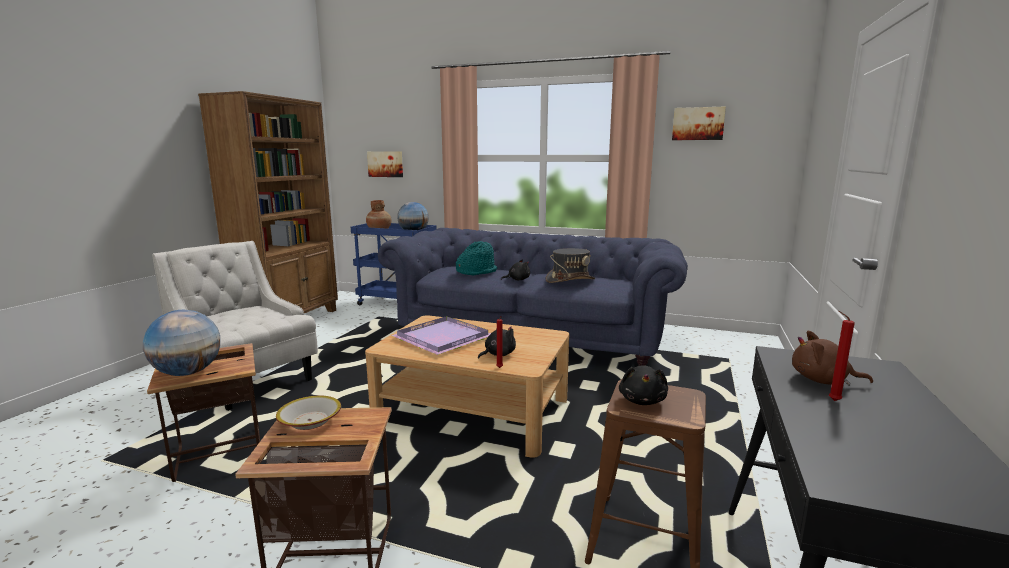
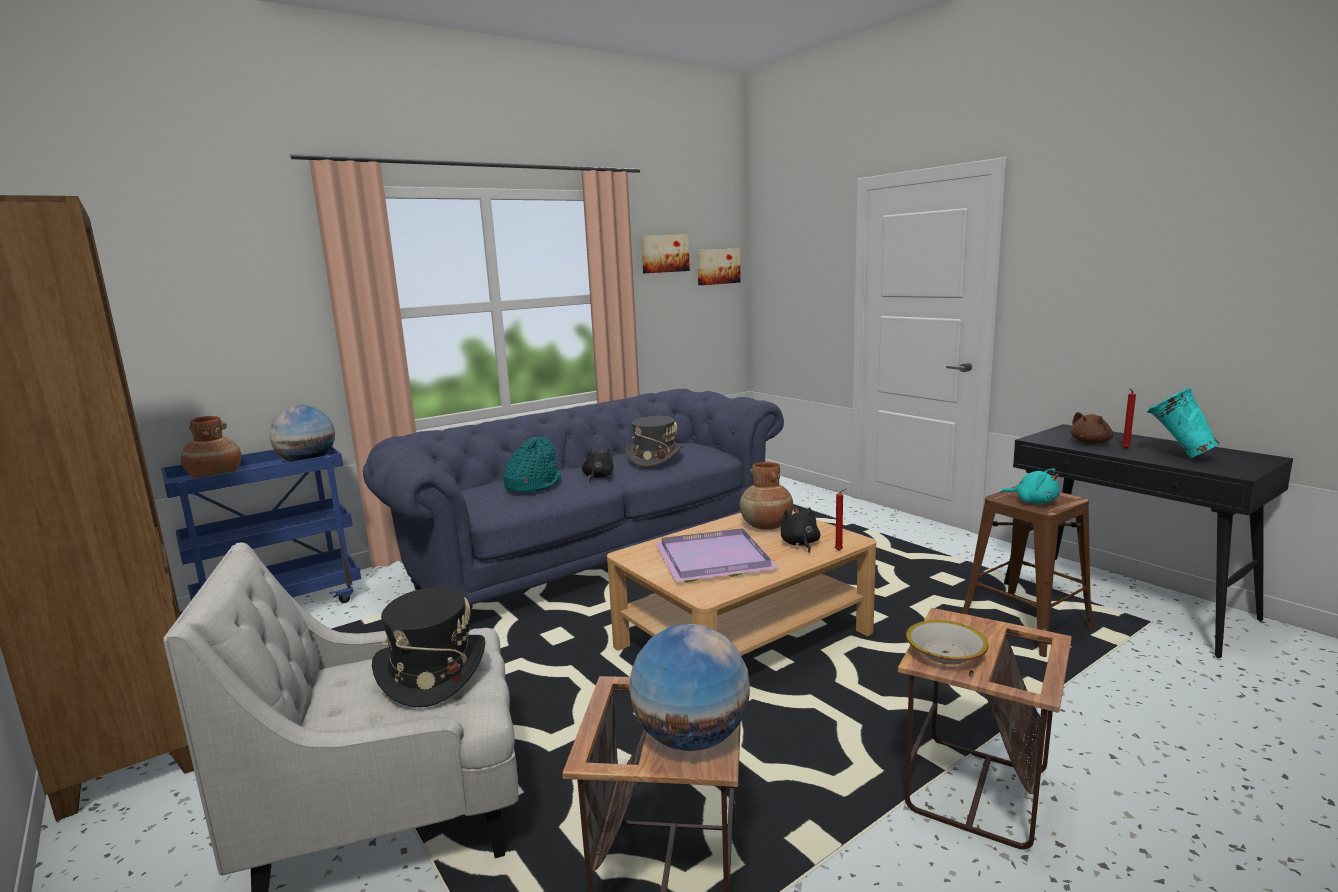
camera: 55 degrees left, 0 degrees up
(253, 318) = (432, 672): none -> black hat
(385, 164) = (180, 342): picture -> picture (717, 266)
(520, 339) = (766, 526): none -> brown vase
(642, 400) = (1033, 501): black plush toy -> turquoise plush toy
(862, 435) = (1176, 456): none -> turquoise vase

